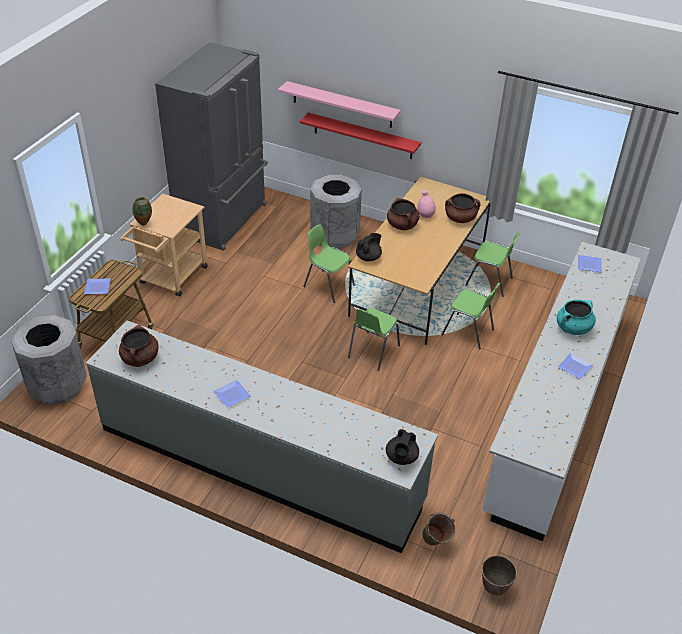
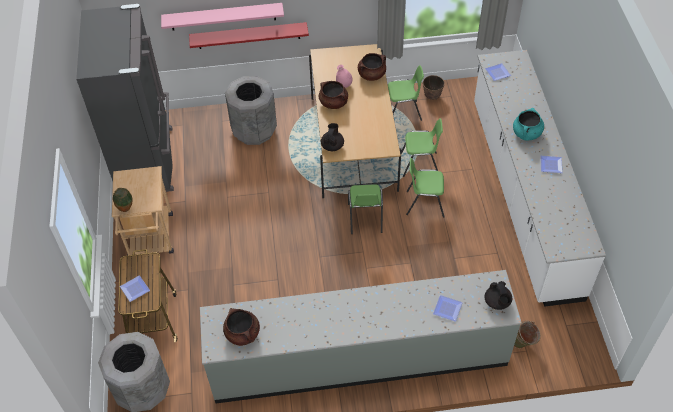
camera: 30 degrees left, 10 degrees up
(231, 396) = (340, 324): plate -> plate (448, 310)
(328, 286) = (286, 179): green chair -> green chair (424, 203)
(494, 587) = (581, 352): planter -> planter (432, 96)

